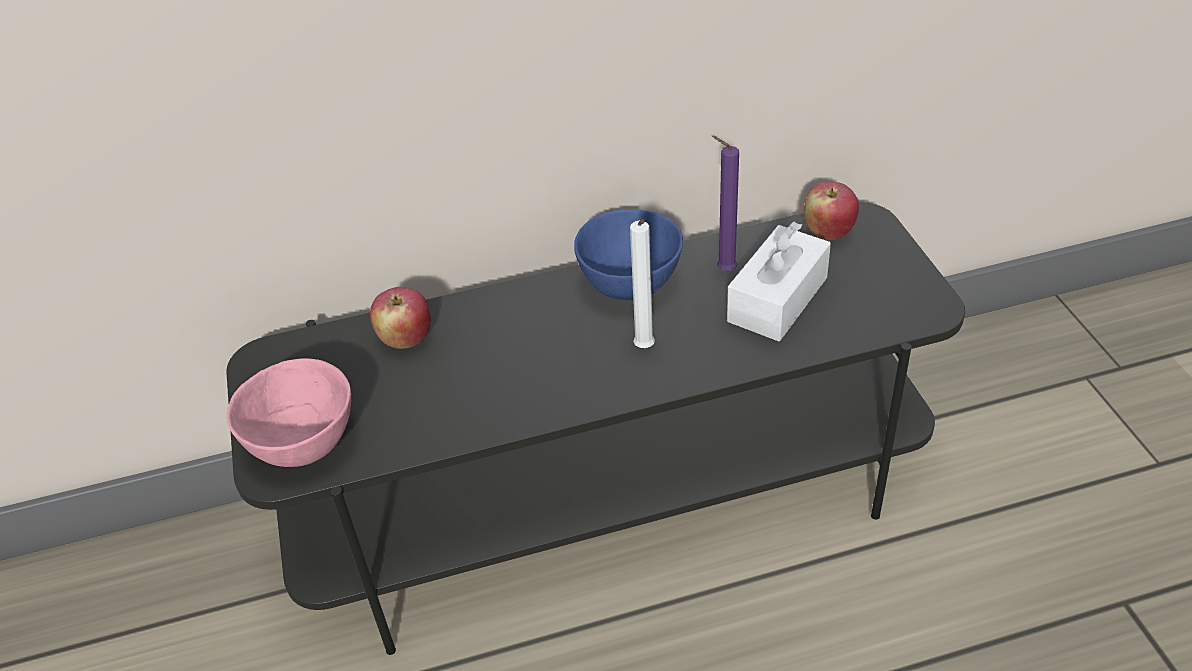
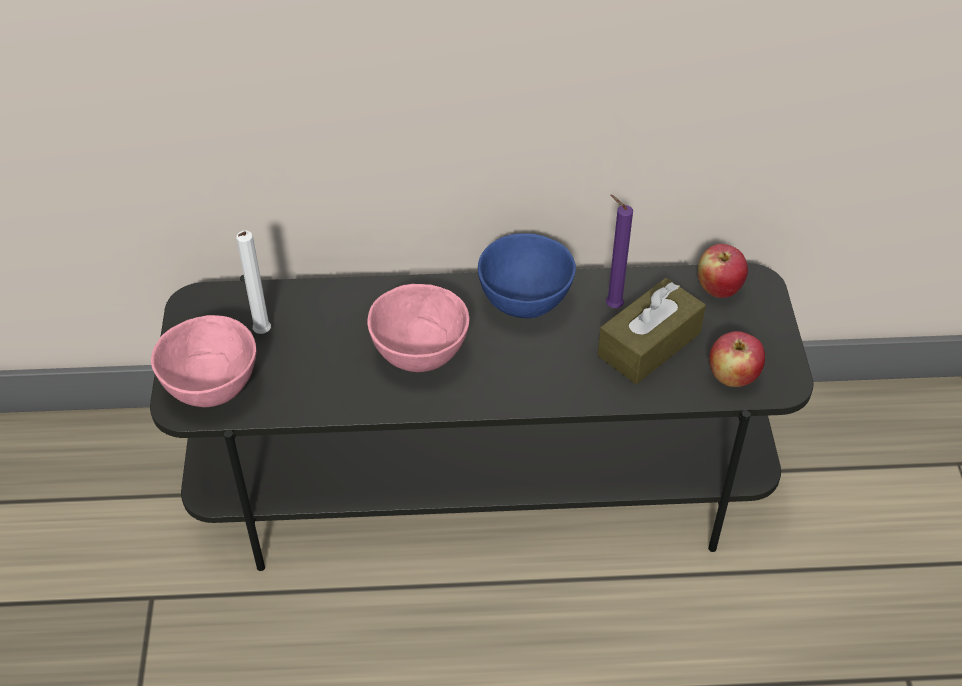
camera: 10 degrees right, 5 degrees up
(405, 339) = (319, 310): apple -> apple (732, 377)
(531, 360) = (418, 354): none -> pink bowl
(644, 350) = (517, 366): white candle -> white candle (261, 334)
(777, 299) = (649, 344): white tissue box -> brown tissue box

